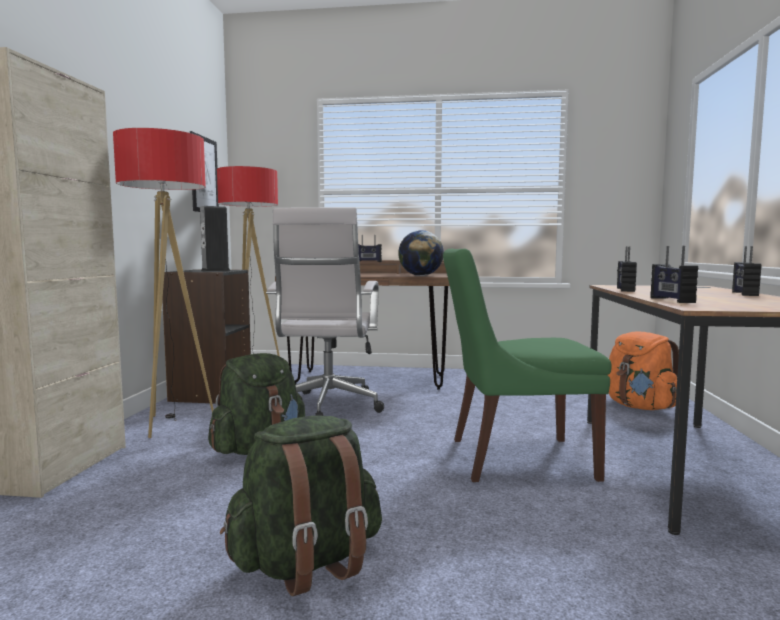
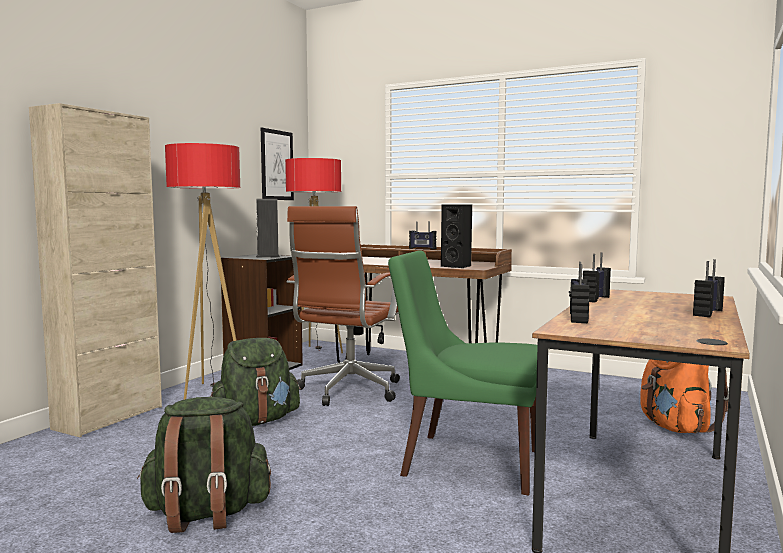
camera: 20 degrees right, 0 degrees up
(327, 408) = (347, 392): white office chair -> brown office chair
(421, 275) = (458, 266): globe -> black speaker

